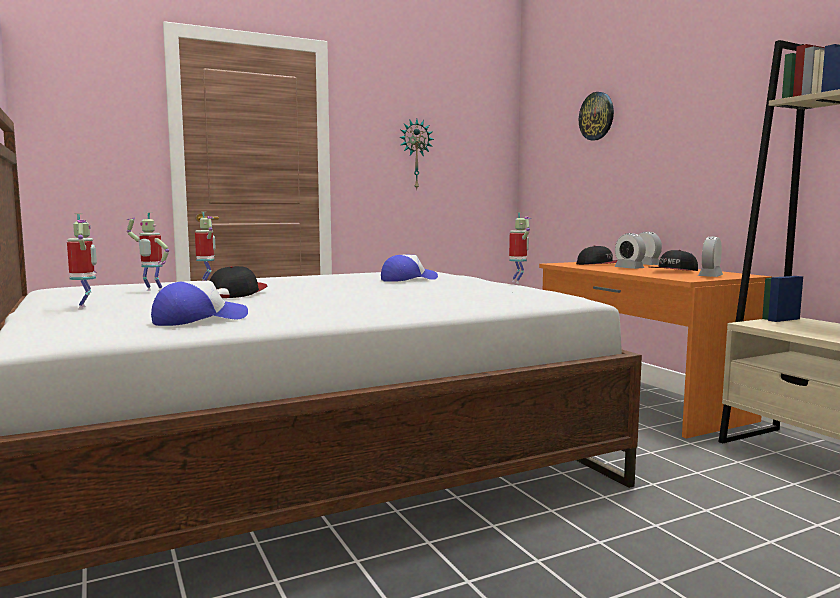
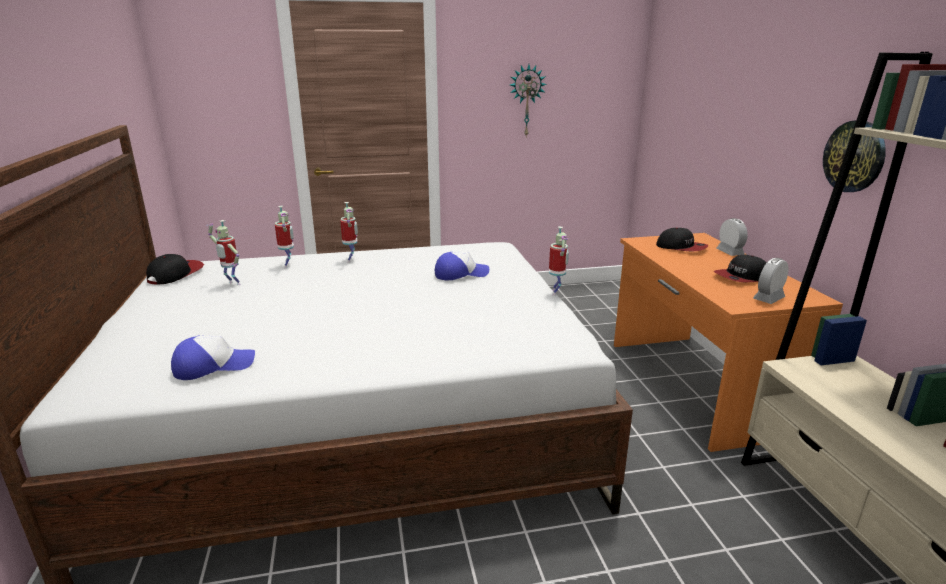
camera: 15 degrees right, 15 degrees up
(85, 308) = (156, 322): toy robot -> toy robot (351, 260)
(237, 293) = (290, 299): cap -> cap (175, 274)
(596, 116) = (713, 73): wall clock -> wall clock (854, 156)
(629, 268) = (701, 263): alarm clock -> none

